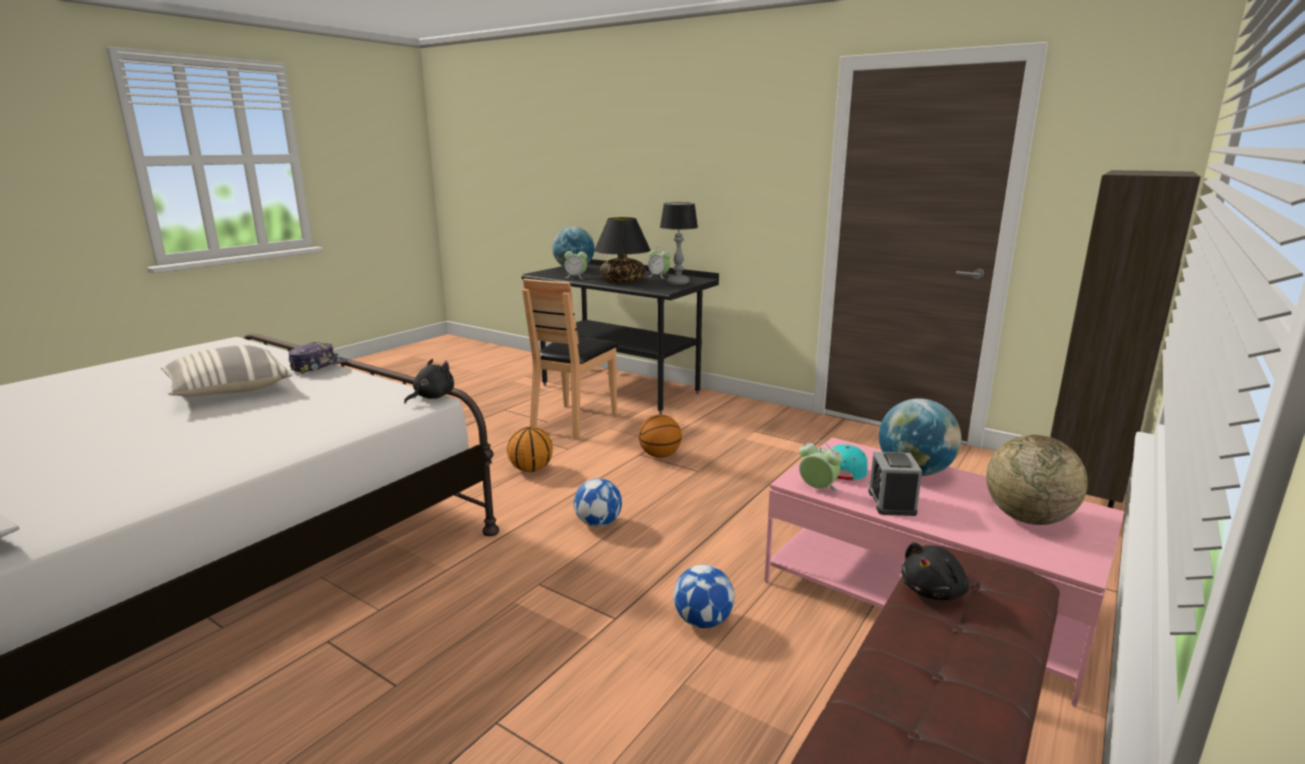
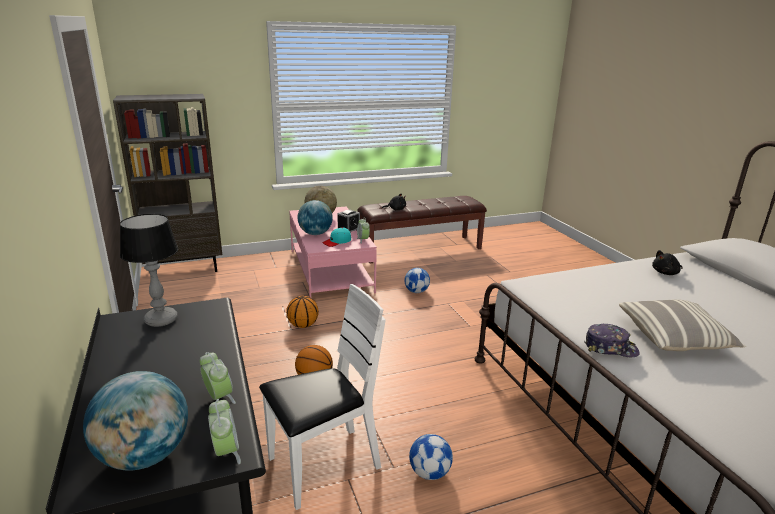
camera: 145 degrees left, 5 degrees up
(318, 366) = (610, 348): cap -> cap turned 150 degrees counterclockwise
(432, 397) = (518, 284): black plush toy -> black plush toy (666, 273)
(531, 469) = (419, 407): basketball -> basketball (302, 325)
(573, 421) = (323, 465): brown chair -> white chair
(598, 523) = (415, 343): football -> football (429, 472)
(623, 280) = (194, 353): black table lamp -> none
(659, 276) = (130, 350): alarm clock -> alarm clock (226, 452)

